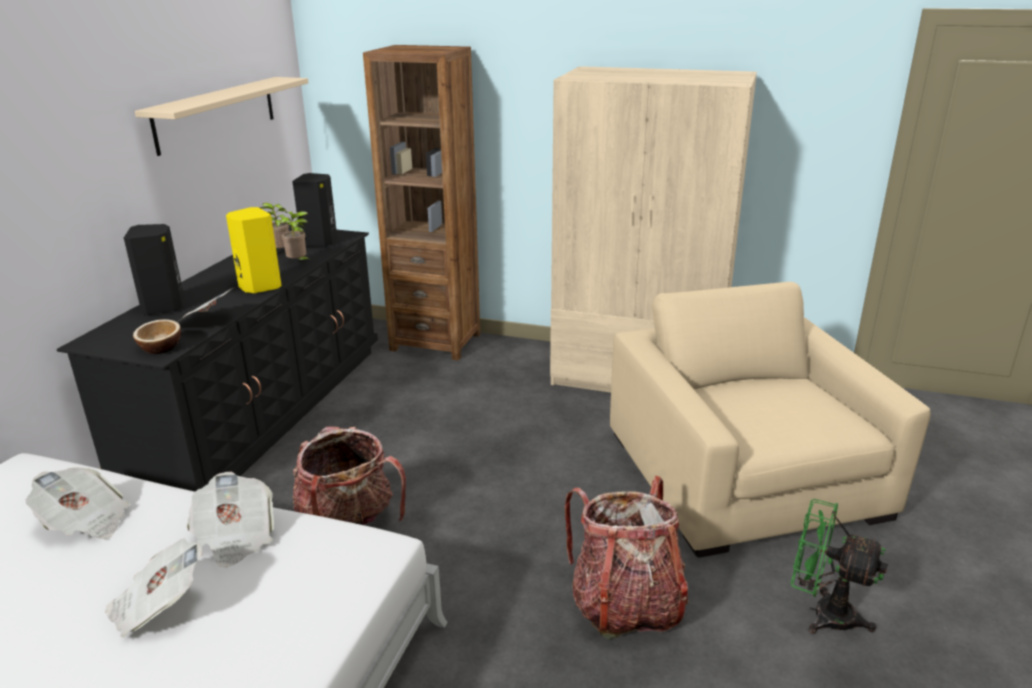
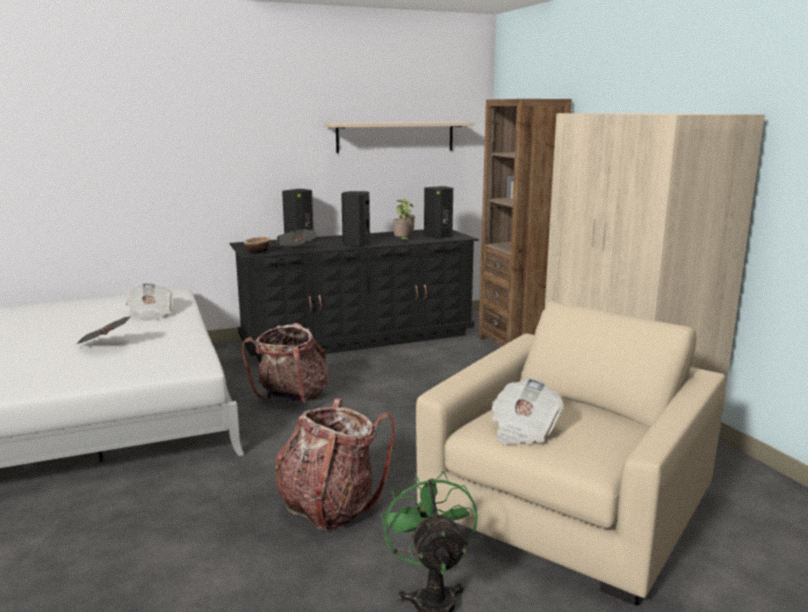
camera: 50 degrees right, 10 degrees down
(235, 537) = (172, 339): newspaper -> newspaper (523, 430)
(259, 287) = (355, 244): yellow speaker -> black speaker

